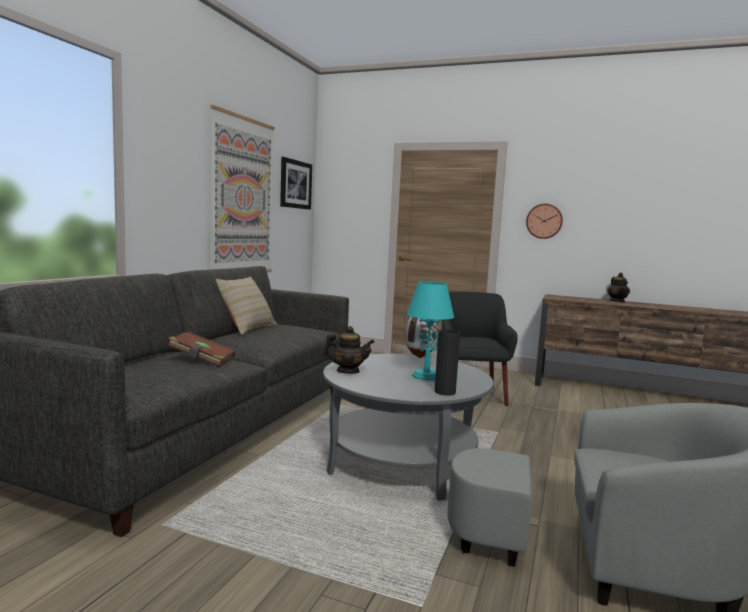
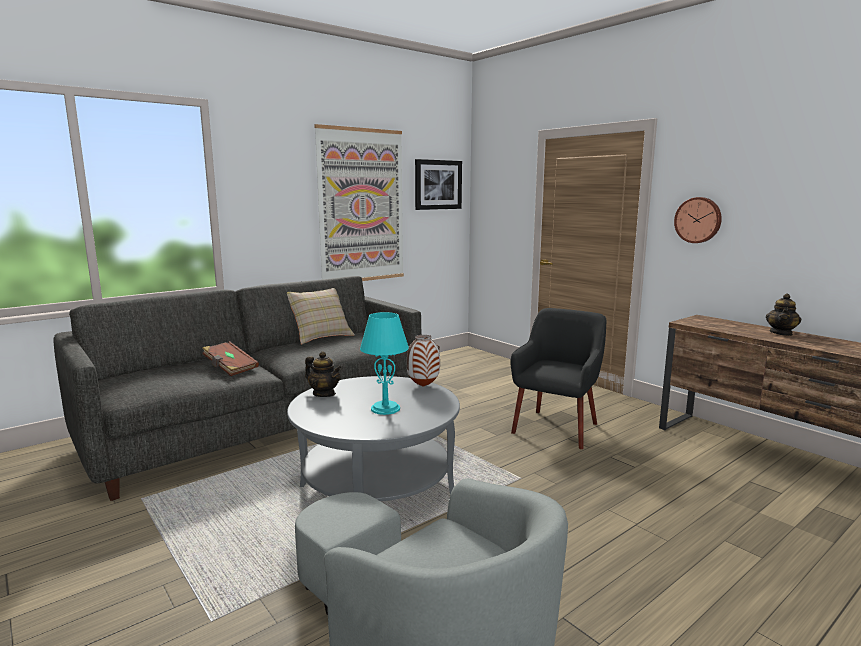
camera: 30 degrees right, 5 degrees up
(445, 392) = (364, 430): black vase -> none

